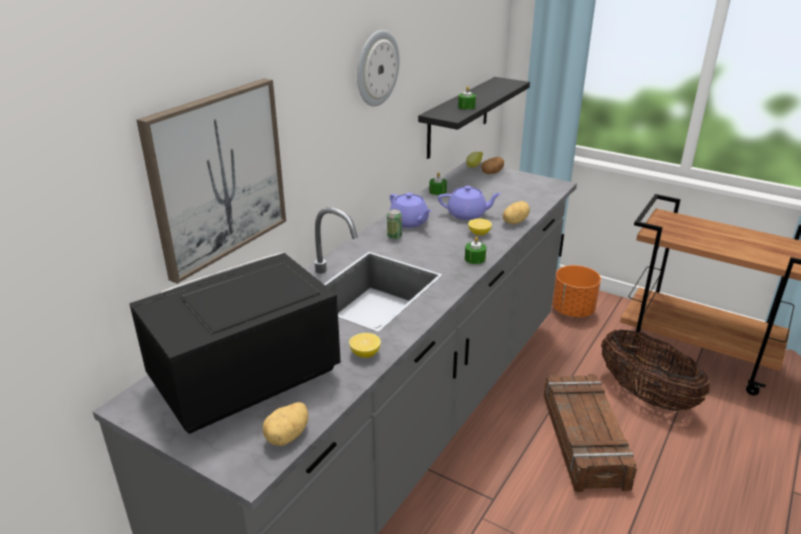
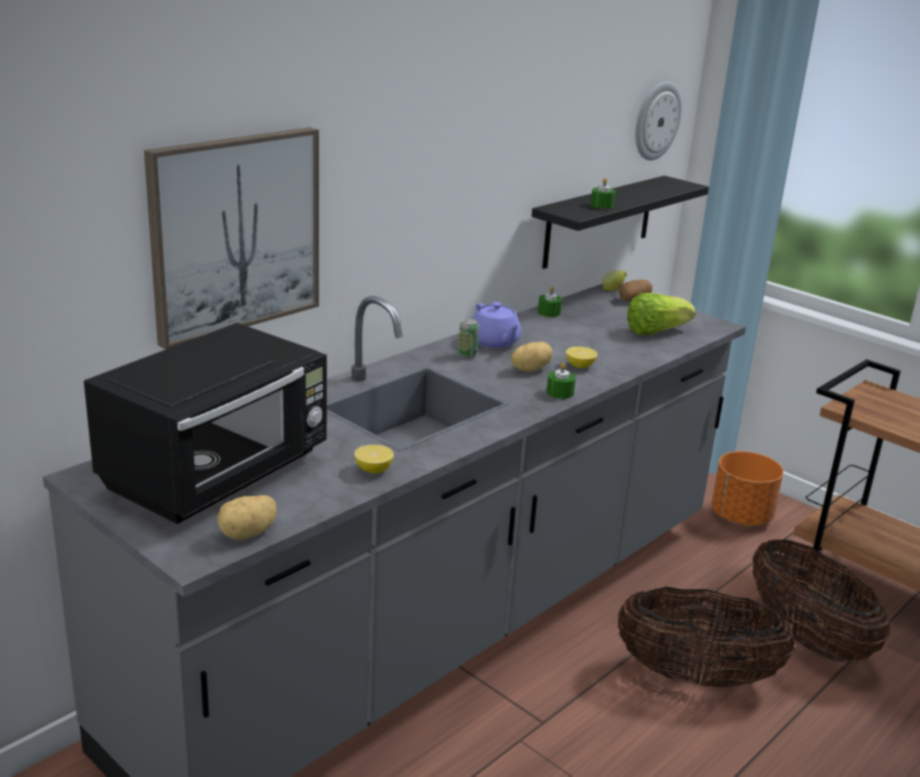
camera: 10 degrees right, 5 degrees down
(243, 380) = (219, 473): black microwave -> black microwave turned 150 degrees clockwise
(376, 68) = (471, 137): wall clock -> wall clock (656, 121)
(467, 214) = (575, 343): purple teapot -> none
(514, 222) = (634, 359): potato -> potato (529, 369)
(518, 196) = (655, 331): none -> lettuce
(584, 439) = (696, 676): crate -> basket

